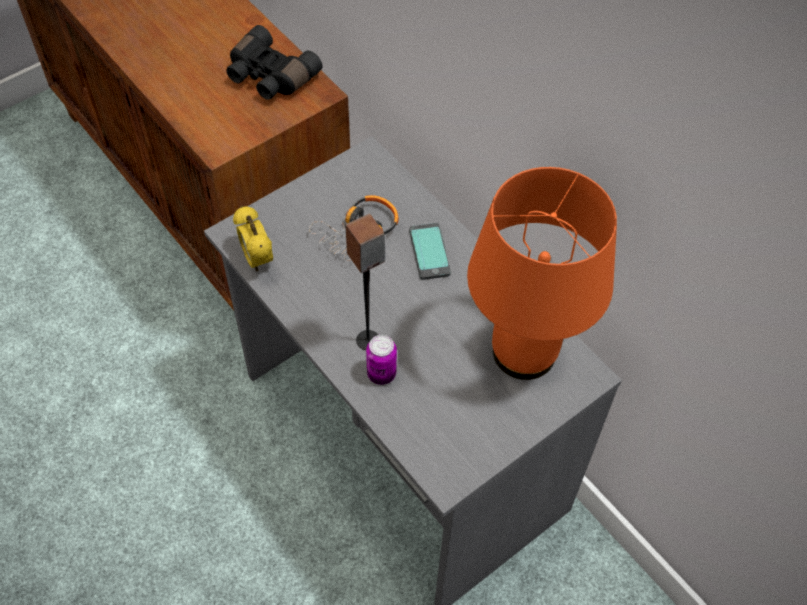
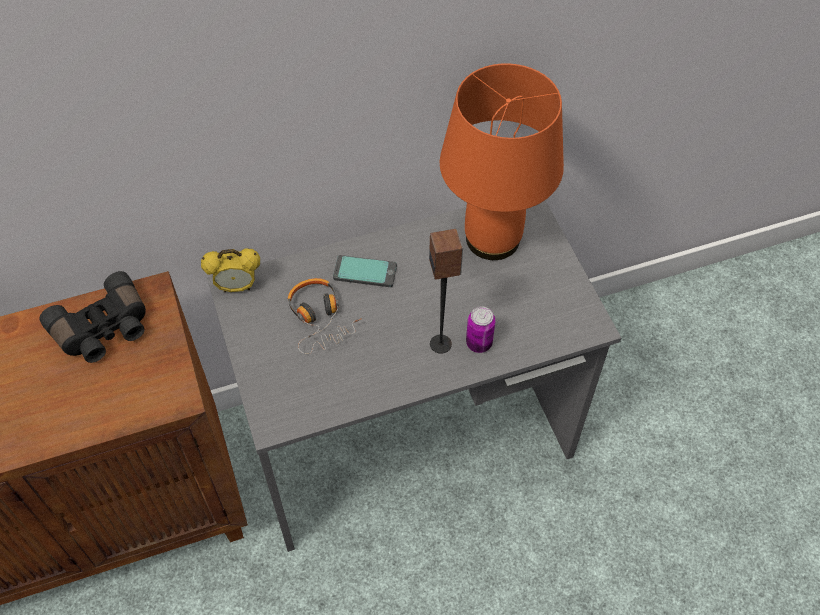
camera: 70 degrees left, 0 degrees up
(257, 260) = (315, 410): alarm clock -> alarm clock (237, 287)

